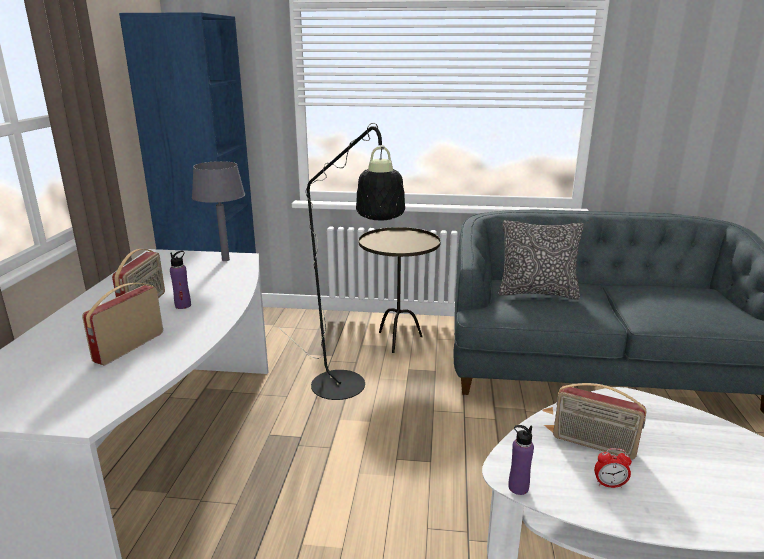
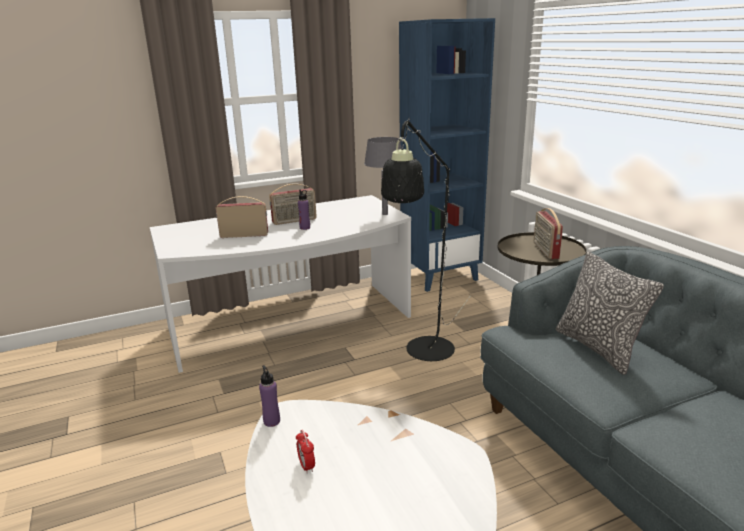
camera: 60 degrees right, 0 degrees up
(593, 445) = (358, 448): radio -> radio (545, 250)

